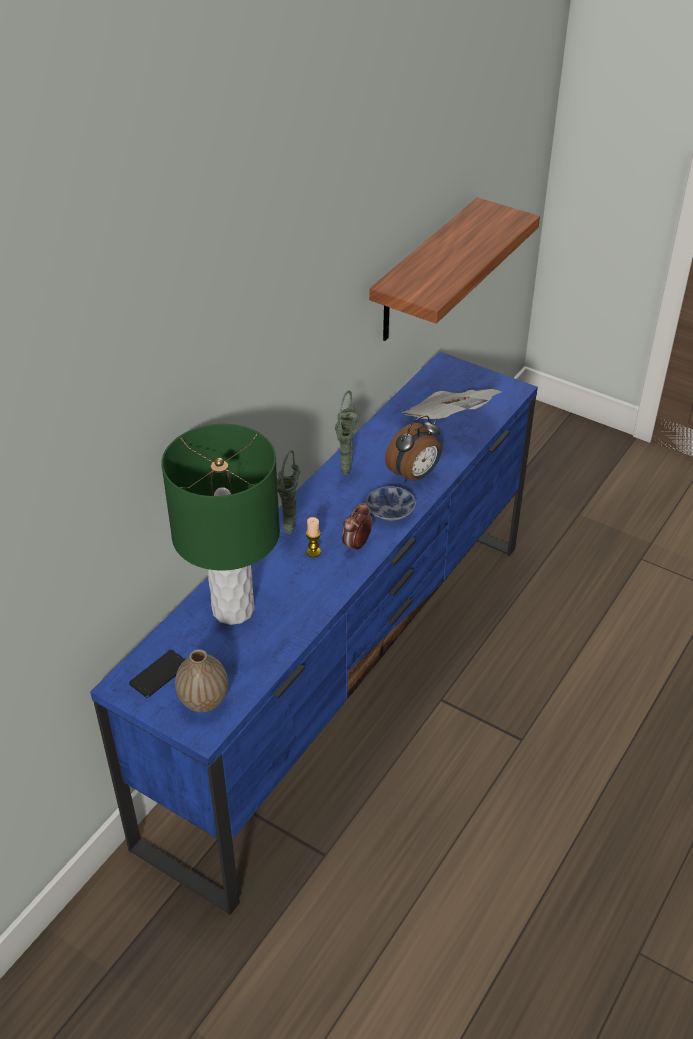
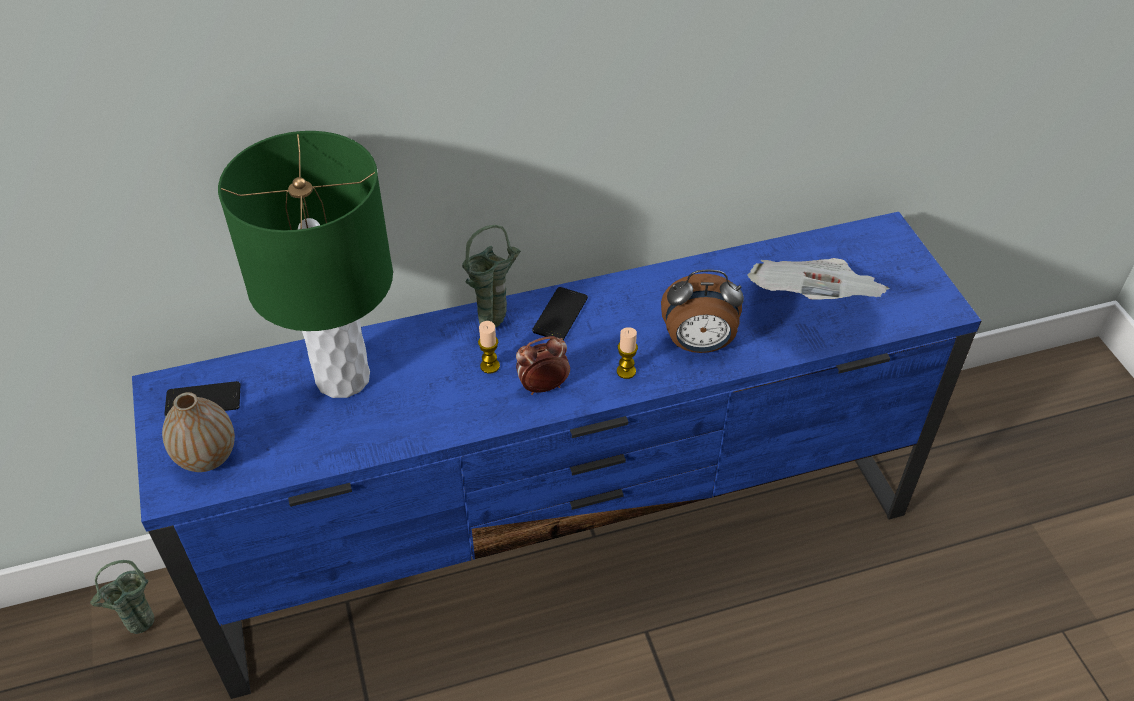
camera: 40 degrees right, 5 degrees up
(320, 502) = (560, 314): none -> phone
(346, 474) = (624, 298): green vase -> green vase (141, 630)
(392, 511) = (626, 371): bowl -> candle
(424, 272) = (893, 90): shelf -> none

